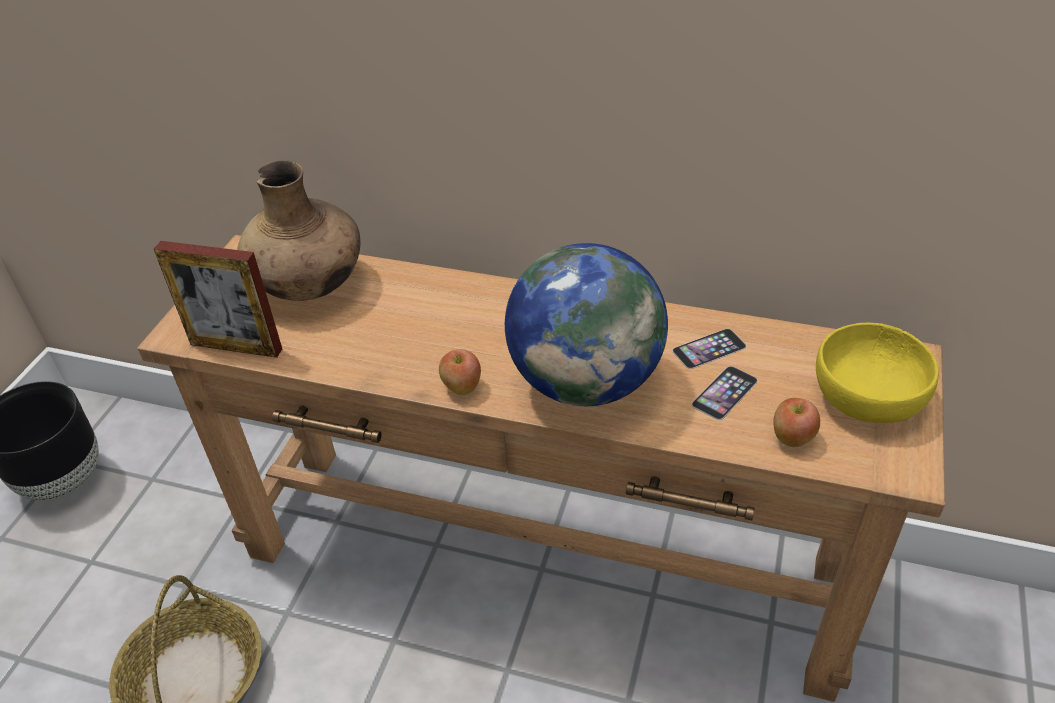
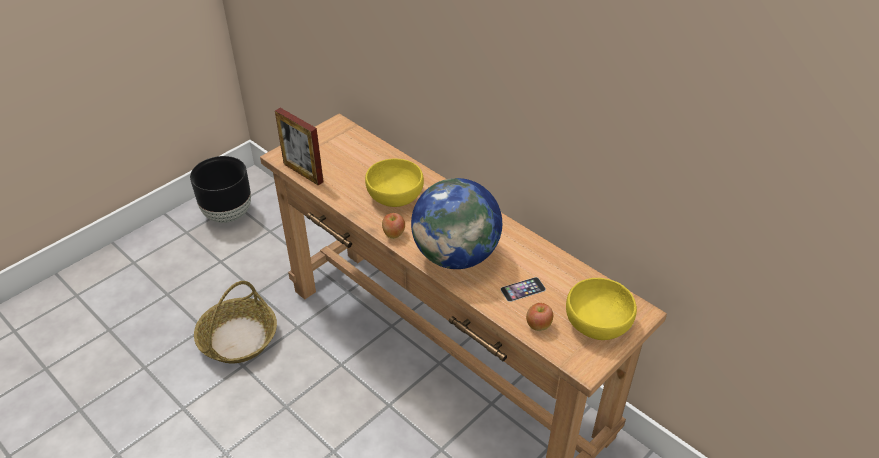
camera: 25 degrees right, 0 degrees up
(310, 285) = (357, 154): brown vase -> none
(420, 328) = (395, 196): none -> yellow bowl
(709, 348) = (533, 264): phone -> none

